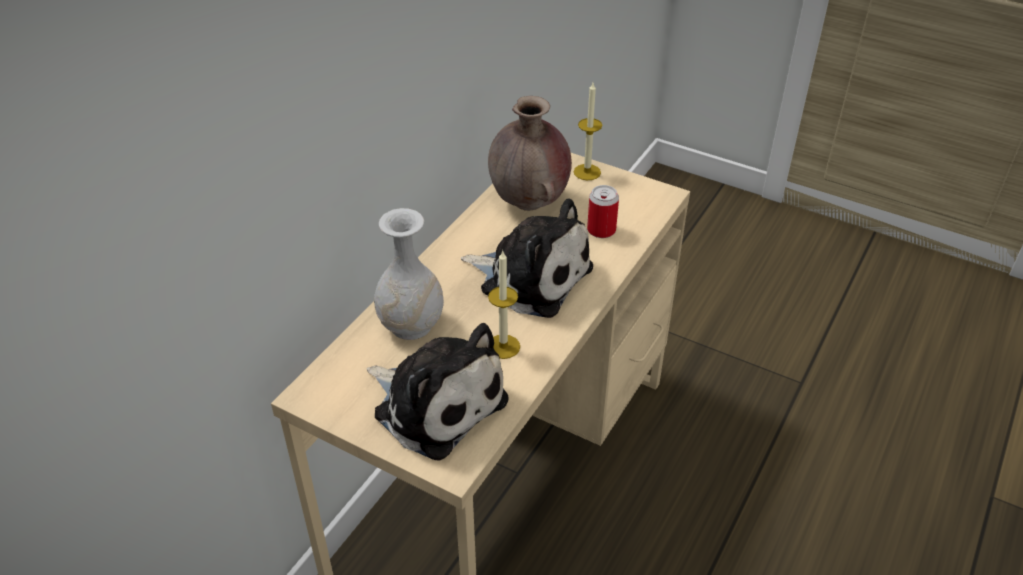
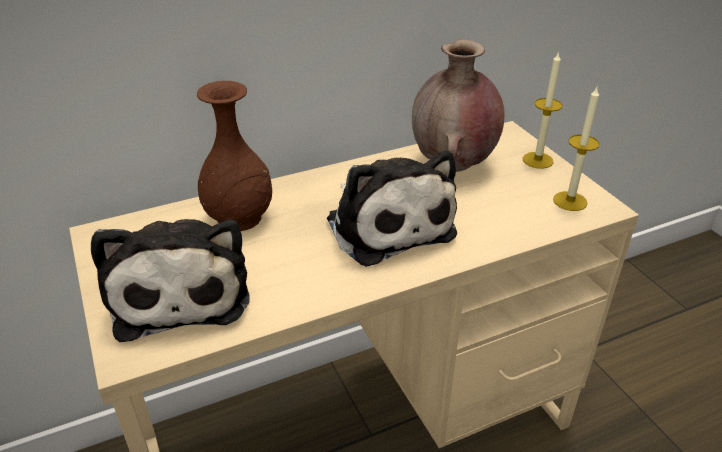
camera: 35 degrees right, 5 degrees down
(412, 325) = (240, 219): white vase -> brown vase
(503, 346) = (294, 272): candle -> candle (570, 201)
(601, 230) = (501, 213): can -> none

